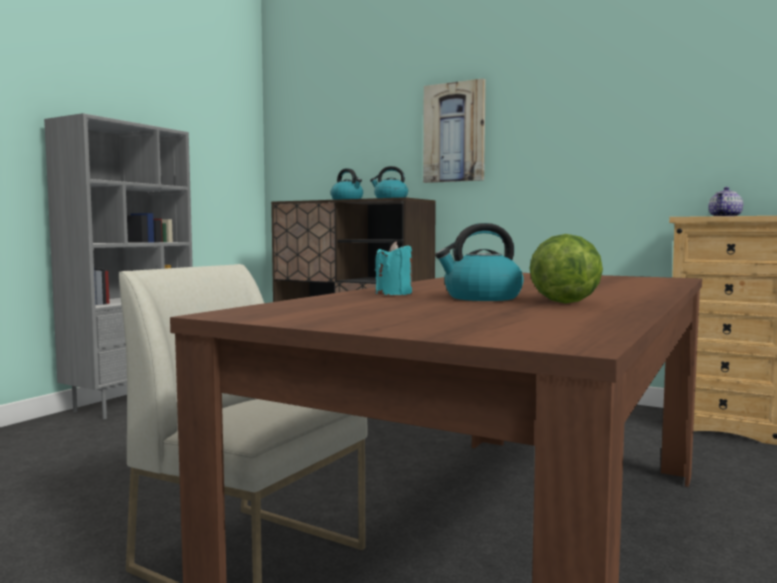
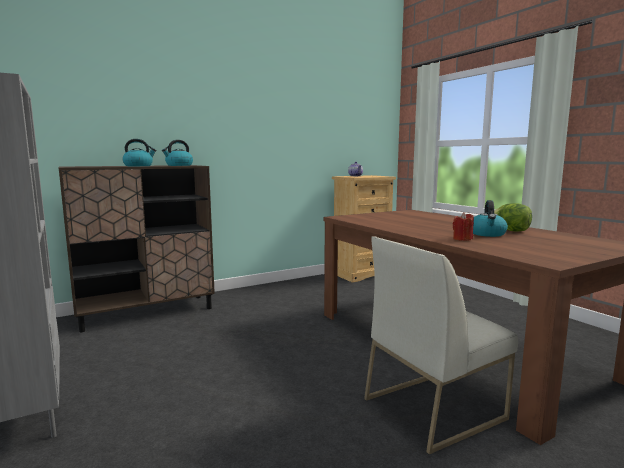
camera: 60 degrees left, 5 degrees up
(394, 294) = (462, 239): turquoise candle -> red candle
(454, 132) = (203, 115): picture -> none

